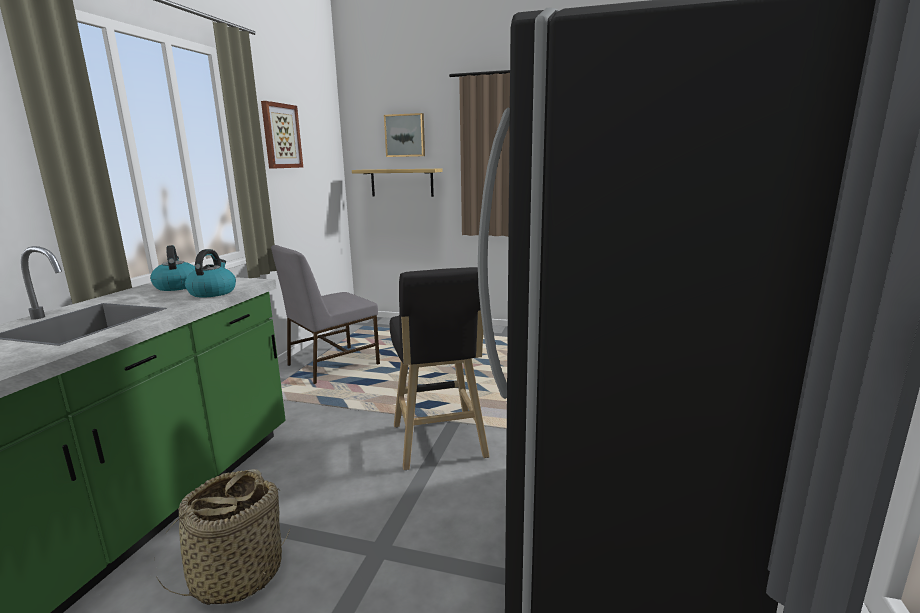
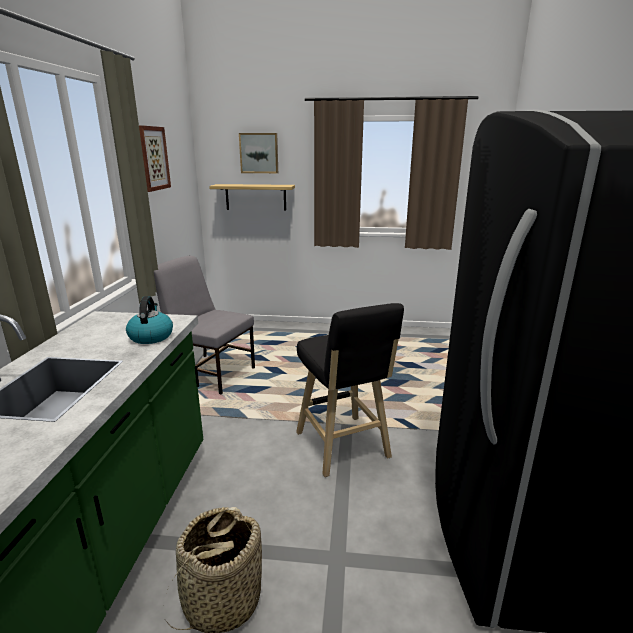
camera: 10 degrees left, 5 degrees up
(177, 286) = (106, 329): kettle -> none
(331, 365) = (211, 373): grey chair -> grey chair turned 75 degrees clockwise

